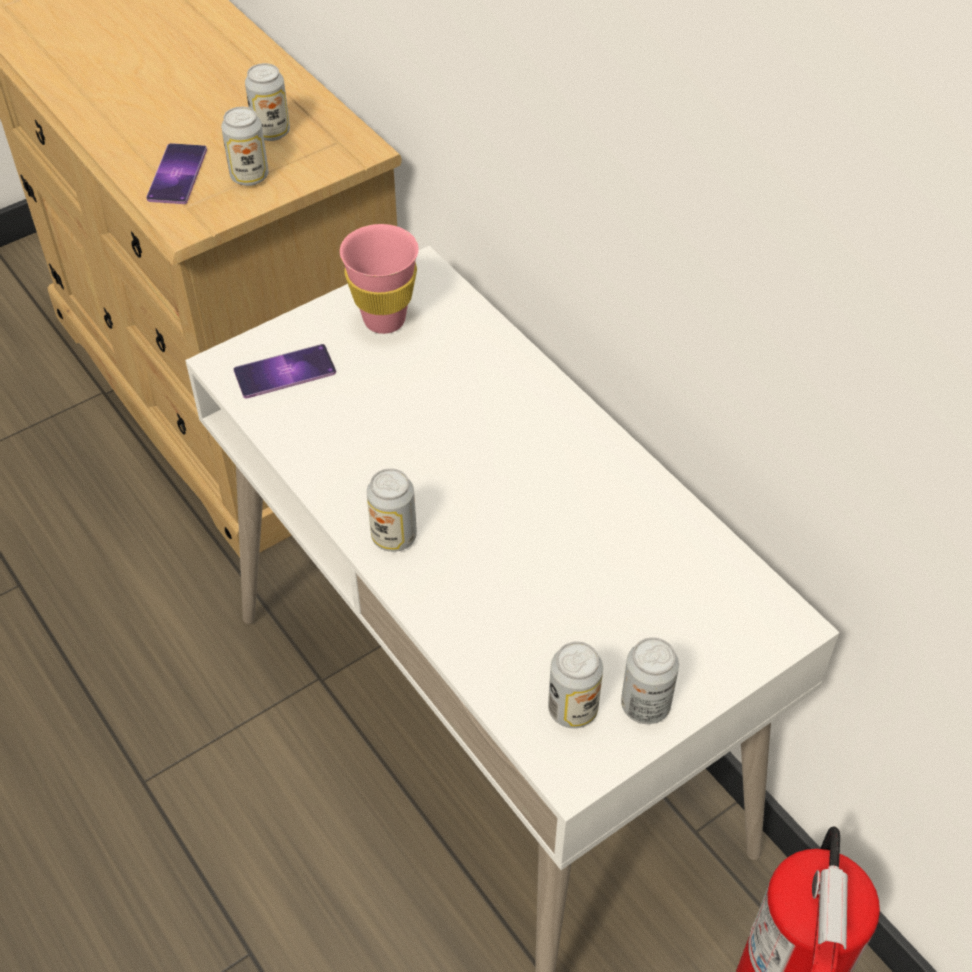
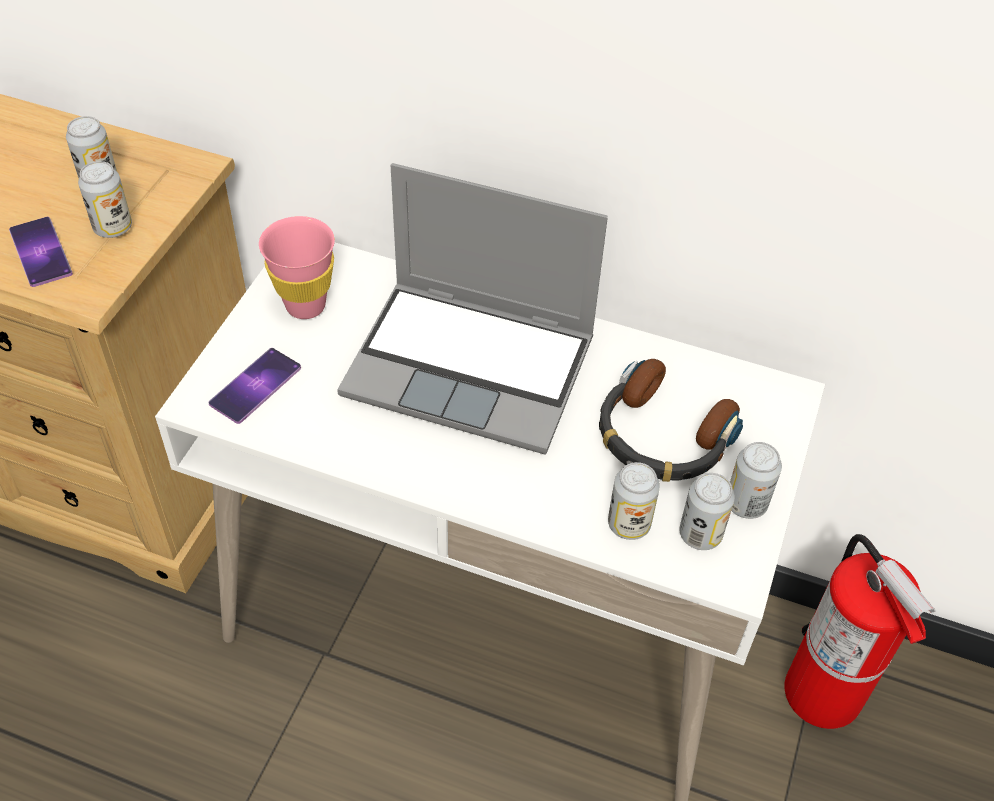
camera: 35 degrees left, 0 degrees up
(394, 537) = (460, 475): can -> can (629, 524)
(488, 444) = (473, 367): none -> laptop
(615, 597) = (661, 436): none -> headphones

